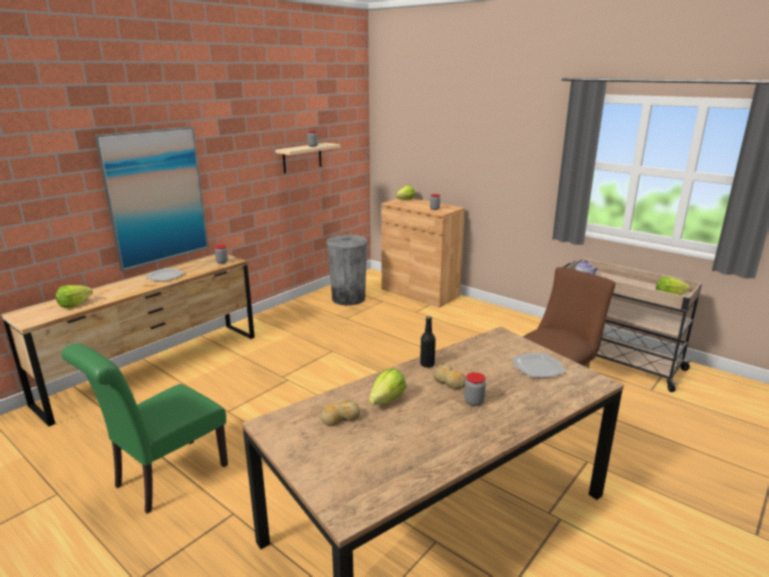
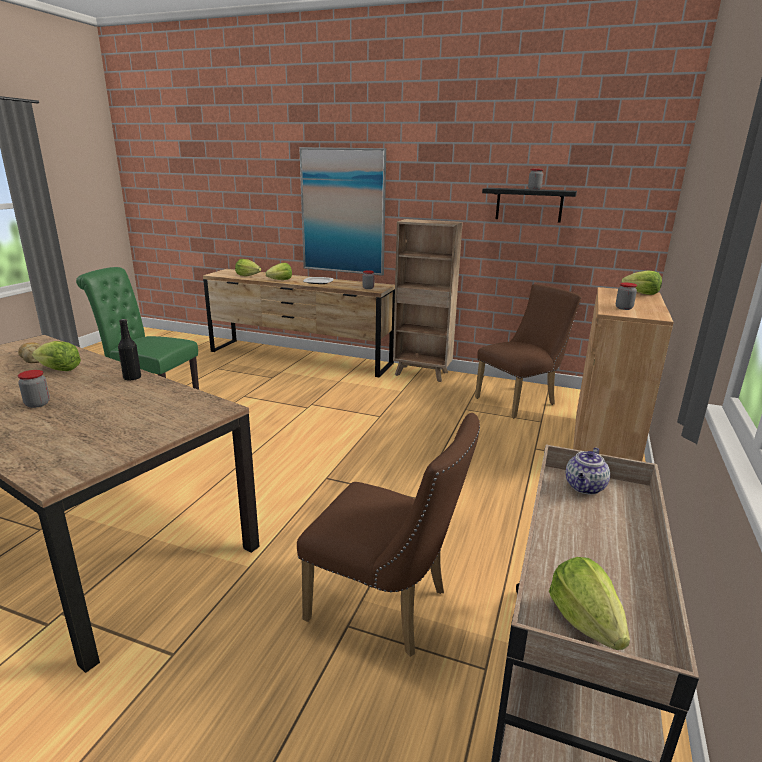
camera: 70 degrees right, 0 degrees up
(130, 291) = (280, 280): none -> lettuce
(267, 319) = (422, 374): none -> brown bookcase
(302, 157) = (529, 205): beige shelf -> black shelf
(348, 298) = (520, 401): grey trash can -> brown chair
(450, 382) = (87, 390): bread -> none
(538, 367) = (115, 434): plate -> none

